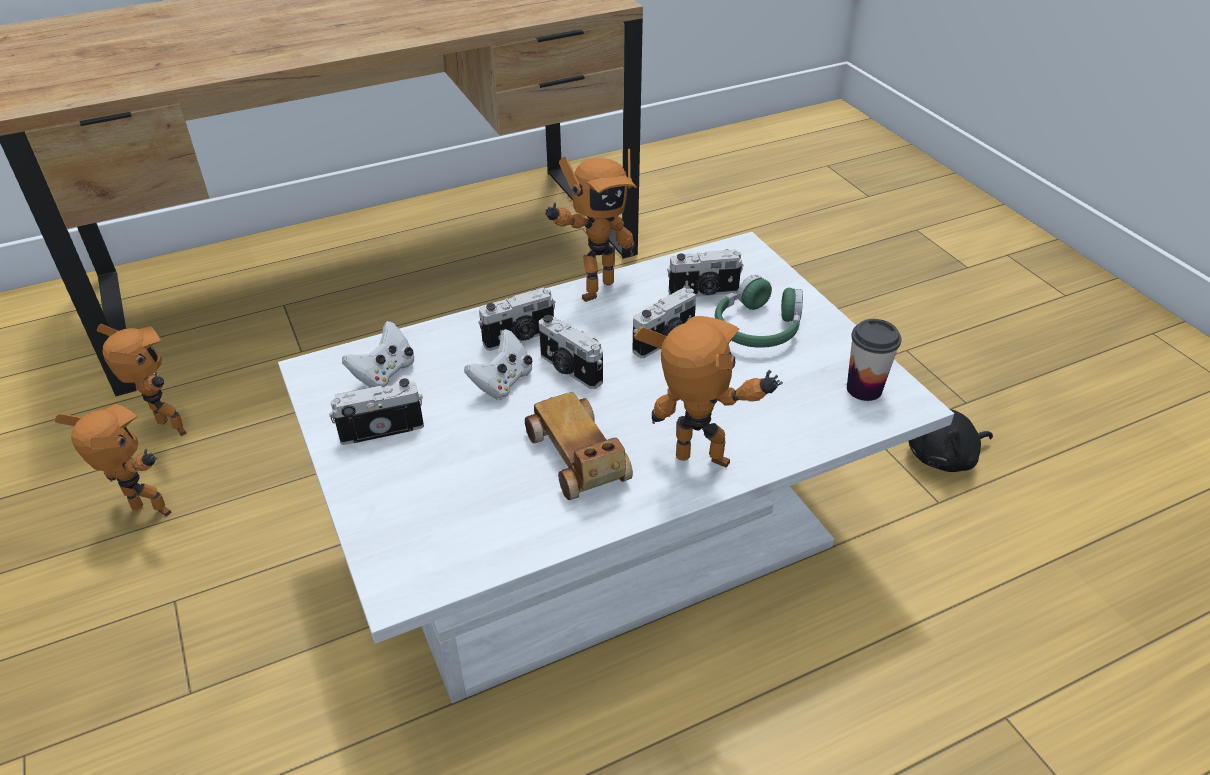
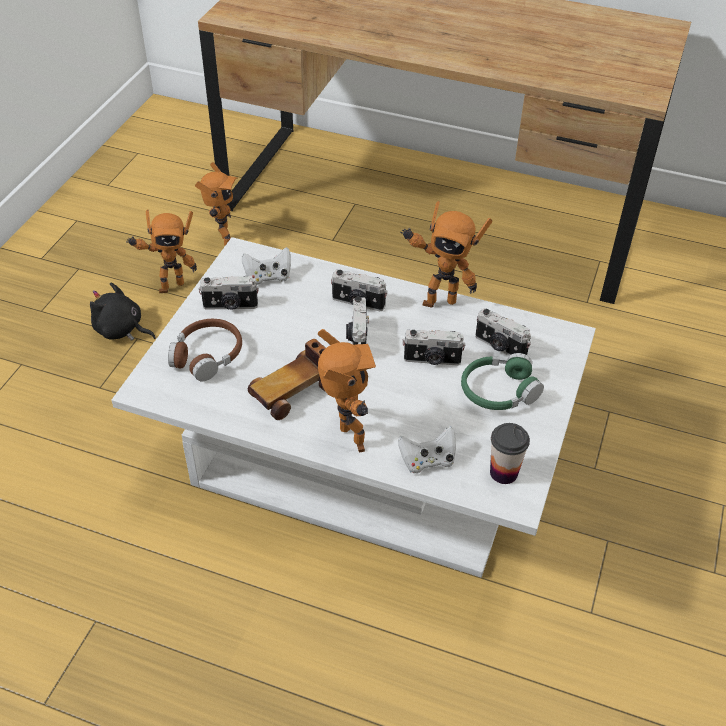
camera: 45 degrees right, 5 degrees up
(148, 515) = (170, 285): toy robot -> toy robot turned 90 degrees clockwise
(381, 429) = (230, 306): camera -> camera turned 150 degrees clockwise
(428, 495) = (207, 355): none -> brown headphones
(503, 382) = (315, 322): white game controller -> white game controller (427, 461)
(578, 459) = (294, 390): toy car -> toy car turned 150 degrees counterclockwise
(944, 457) = (638, 590): black plush toy -> black plush toy (121, 330)

